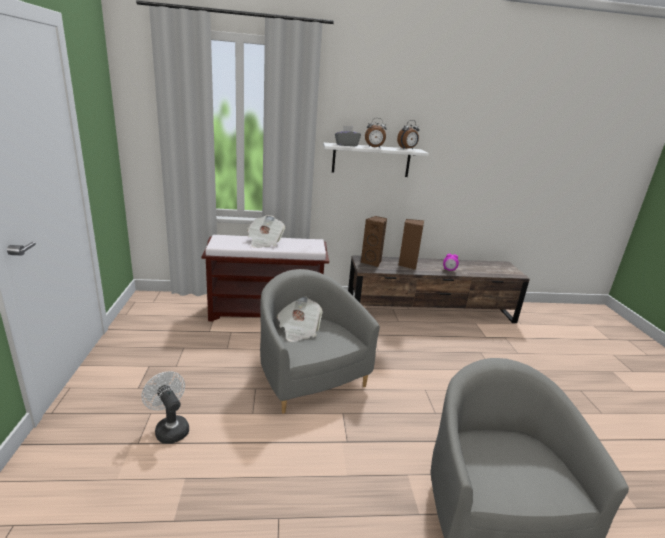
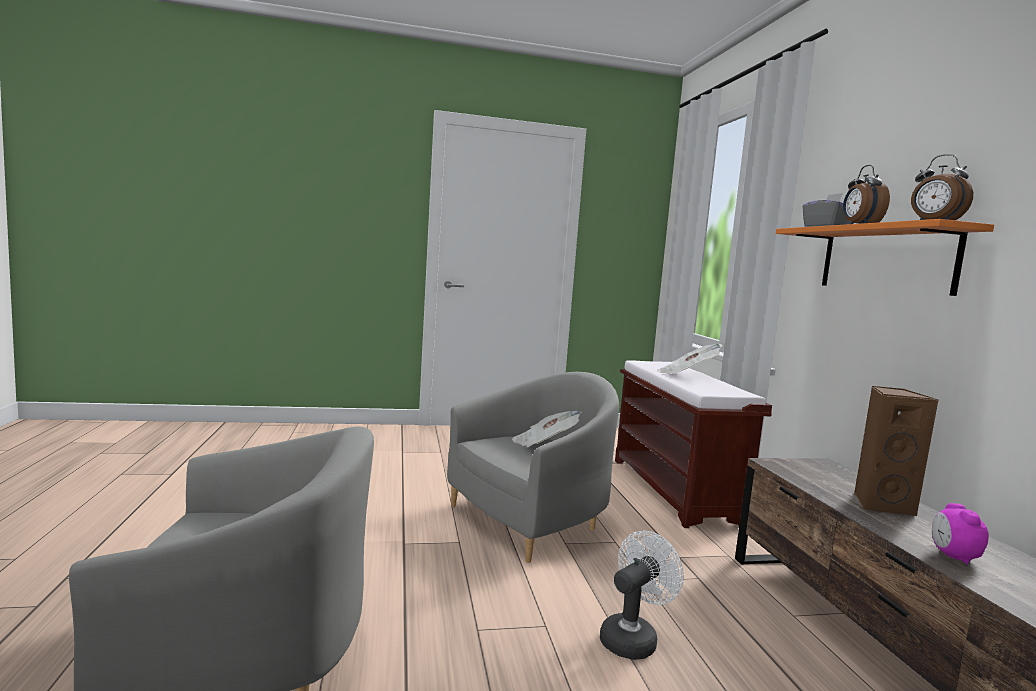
camera: 85 degrees right, 15 degrees down
(170, 428) = (420, 460): white fan -> white fan (633, 638)
(371, 160) = (885, 259): white shelf -> orange shelf
(372, 262) = (823, 471): brown speaker -> none

